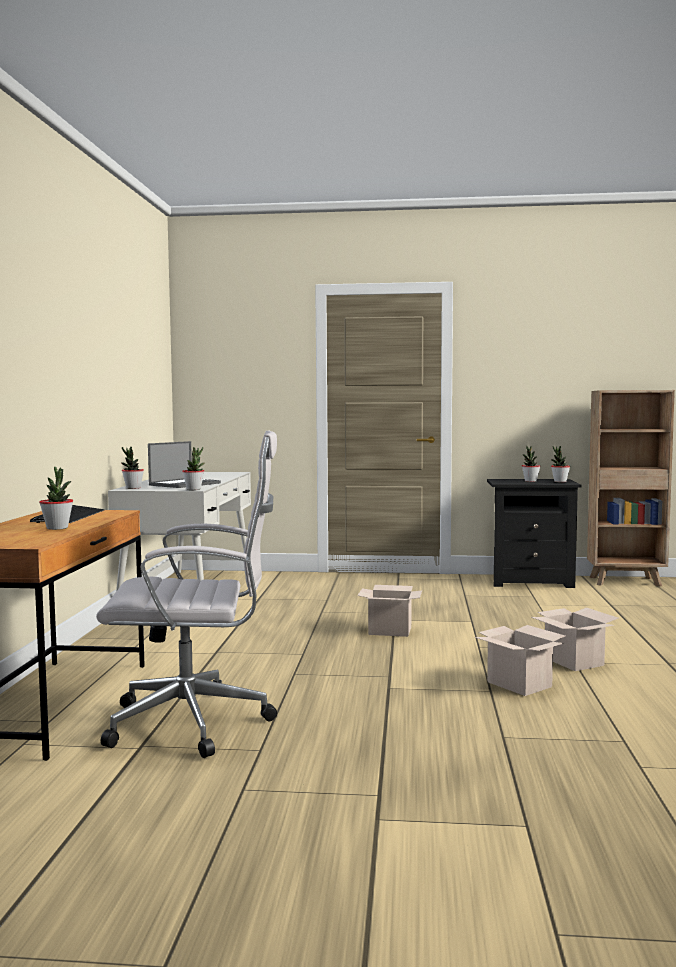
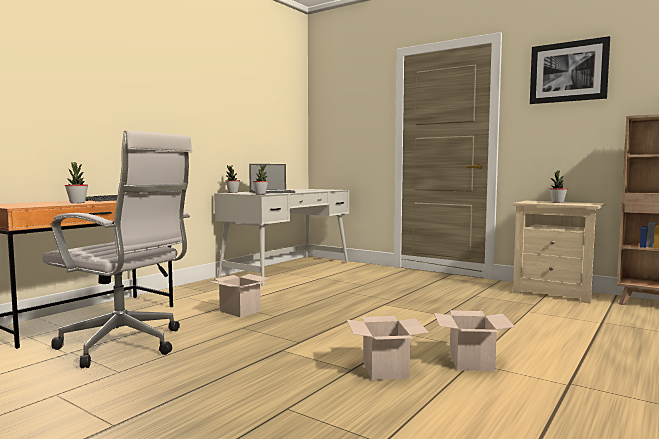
camera: 30 degrees right, 0 degrees up
(391, 630) = (366, 311): cardboard box -> cardboard box (241, 311)
(528, 335) = (568, 72): none -> picture
(531, 581) = (555, 293): black nightstand -> beige nightstand
(560, 481) = (585, 204): potted plant -> none

